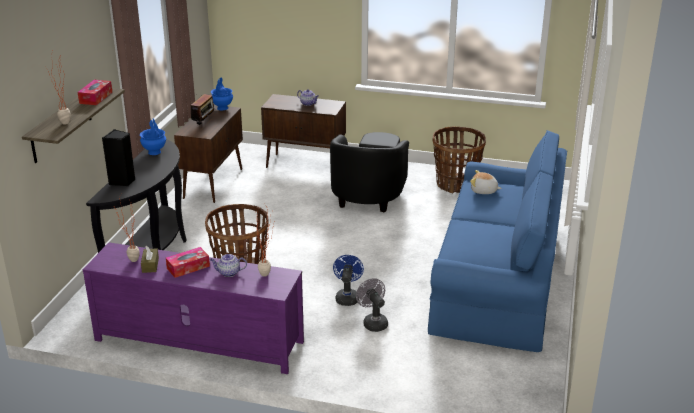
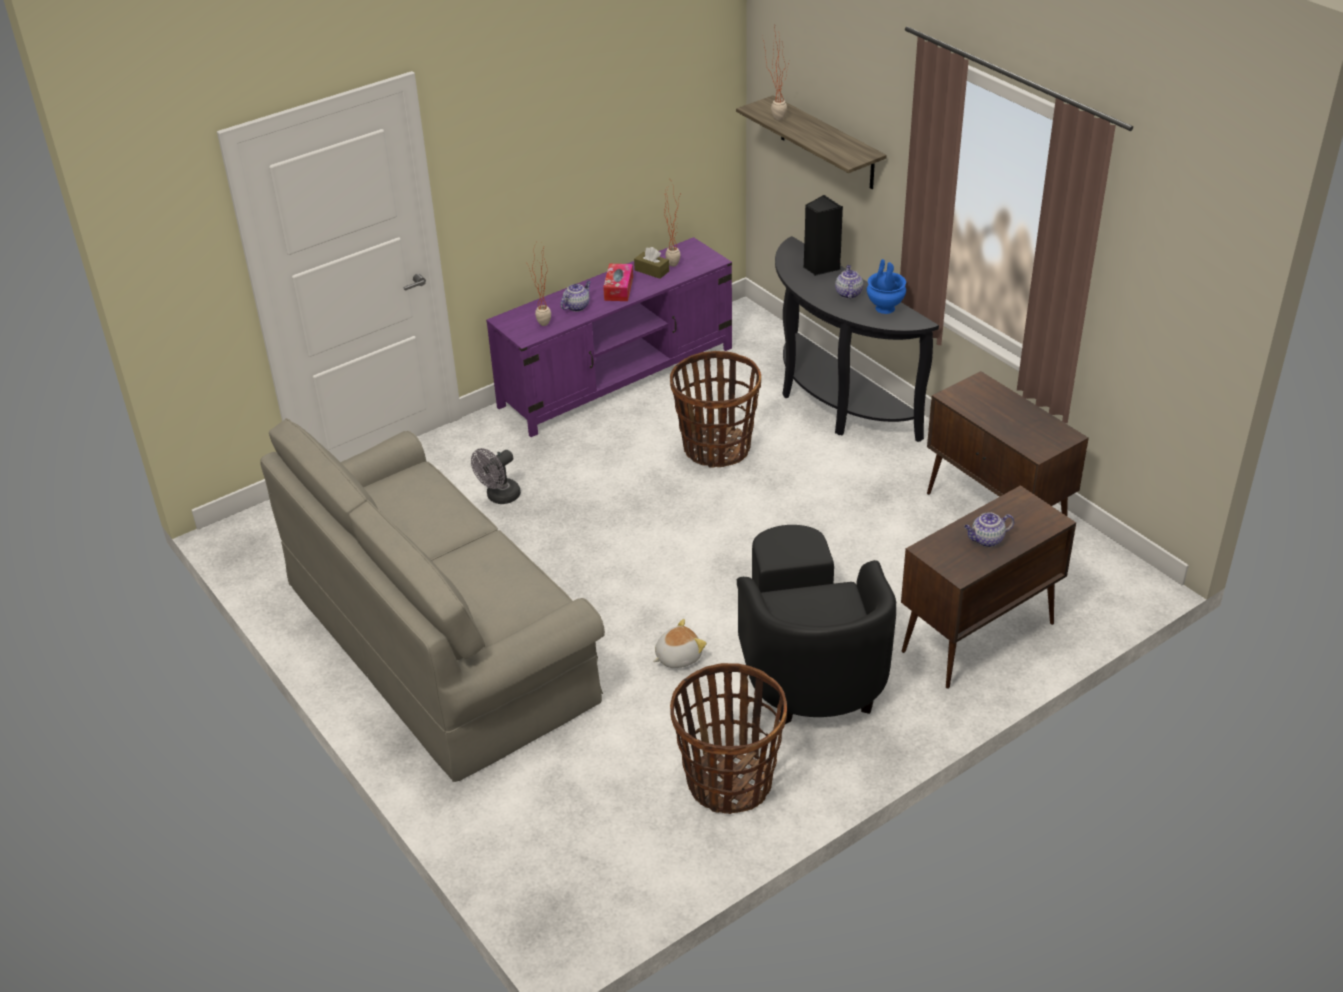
camera: 130 degrees right, 10 degrees up
(96, 97) = (838, 148): tissue box -> none
(147, 165) = (848, 293): none -> teapot
(204, 123) = (1001, 408): radio -> none
(222, 108) = (1052, 446): blue vase -> none
(347, 297) = (567, 502): blue fan -> none
(370, 191) = (809, 662): black armchair -> black armchair turned 150 degrees counterclockwise
(373, 322) = (499, 497): grey fan -> grey fan turned 120 degrees clockwise
(483, 191) = (509, 585): plush toy -> plush toy (677, 657)
(496, 281) = (440, 641): blue sofa -> grey sofa

